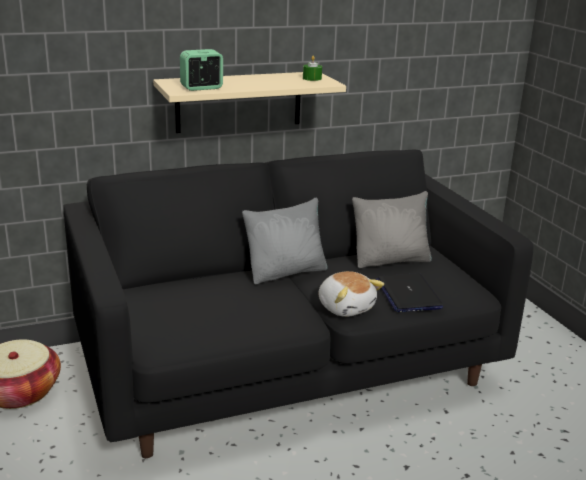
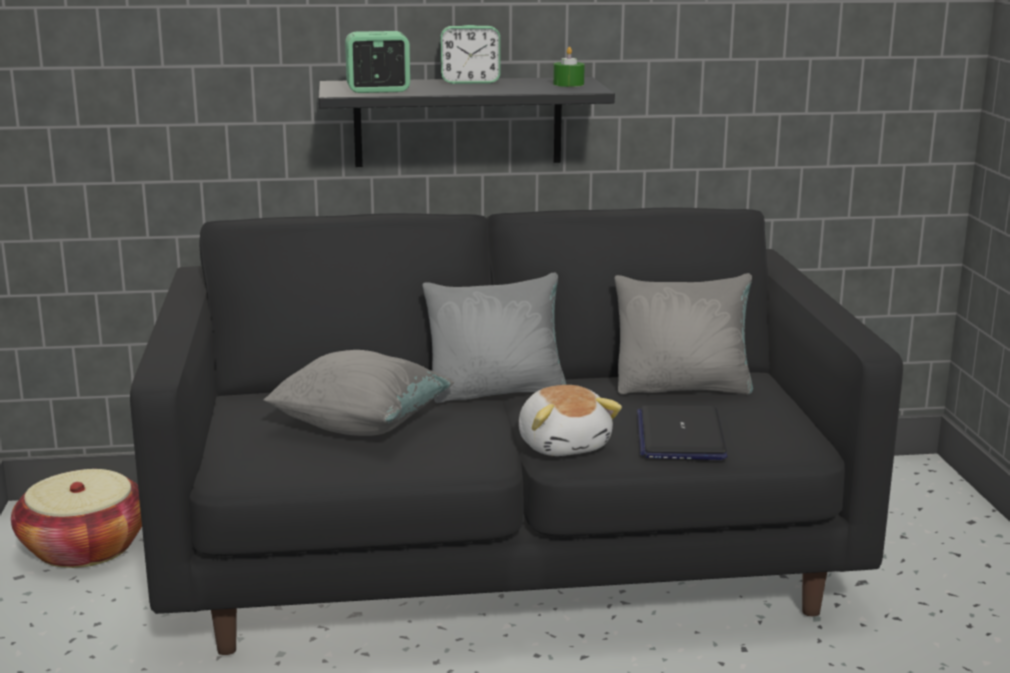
camera: 15 degrees right, 5 degrees down
(217, 305) = (360, 426): none -> grey pillow
(239, 101) = (458, 122): beige shelf -> black shelf
(250, 78) = (470, 82): none -> alarm clock

